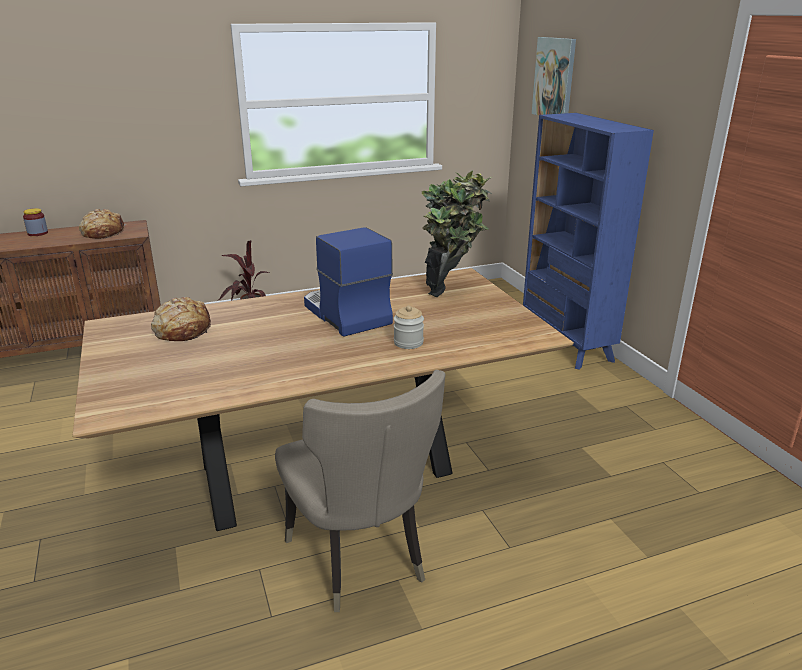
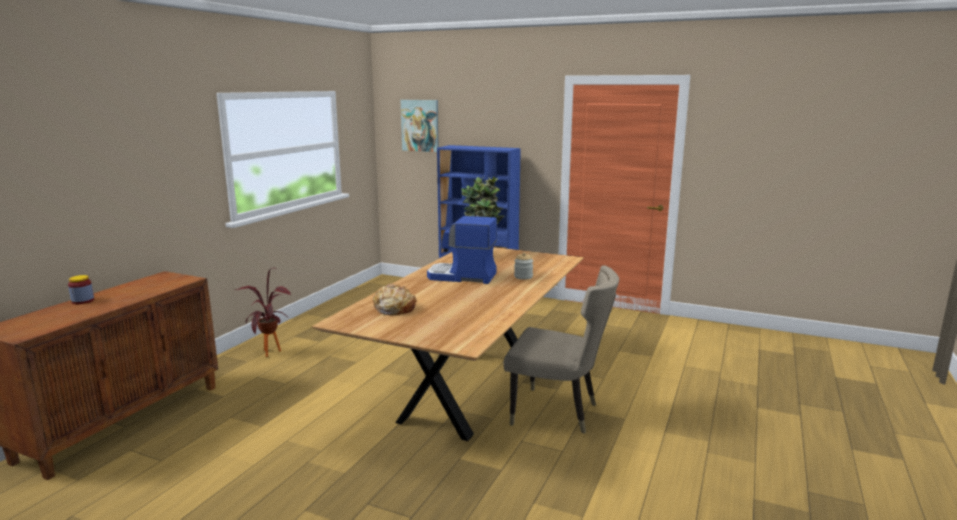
camera: 45 degrees left, 10 degrees down
(103, 233) = (154, 285): bread -> none

